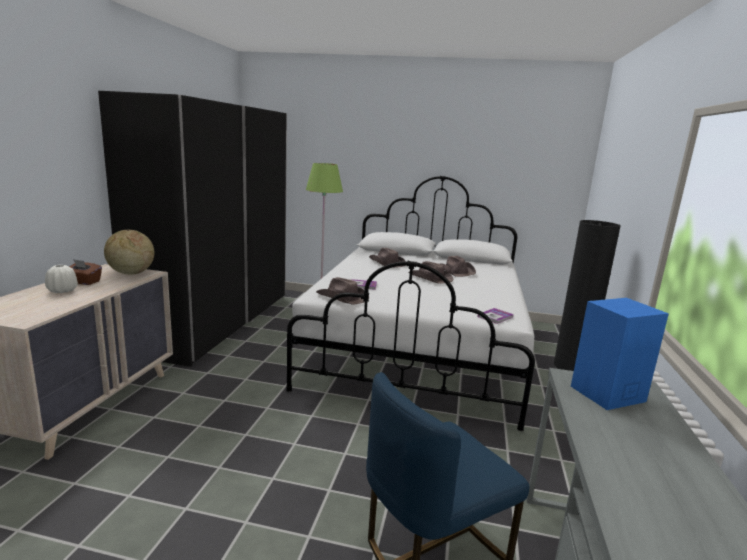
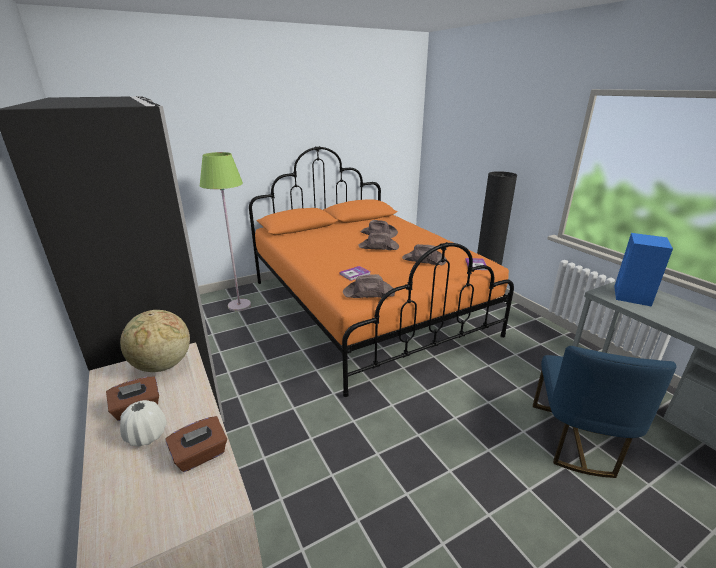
camera: 40 degrees left, 10 degrees up
(58, 305) = (201, 455): none -> brown tissue box
(386, 263) = (322, 244): brown hat -> brown hat (424, 260)
(418, 348) = (366, 307): white bed -> orange bed

